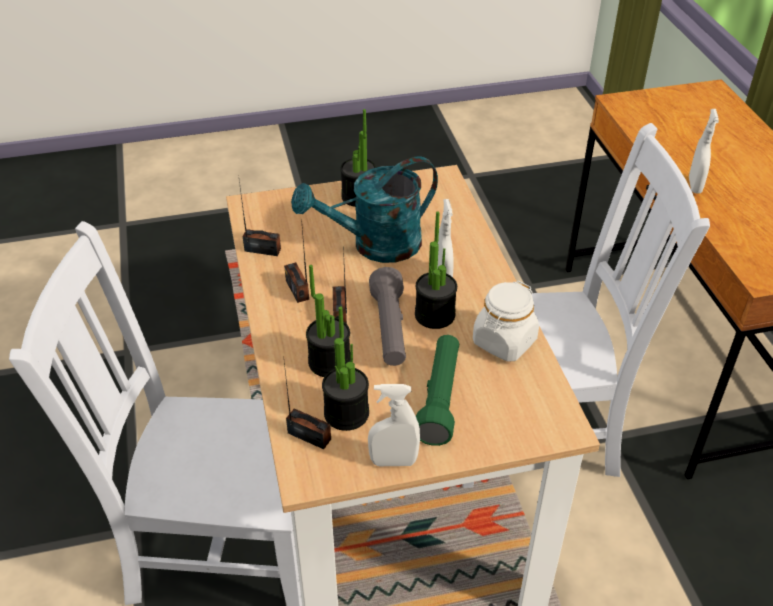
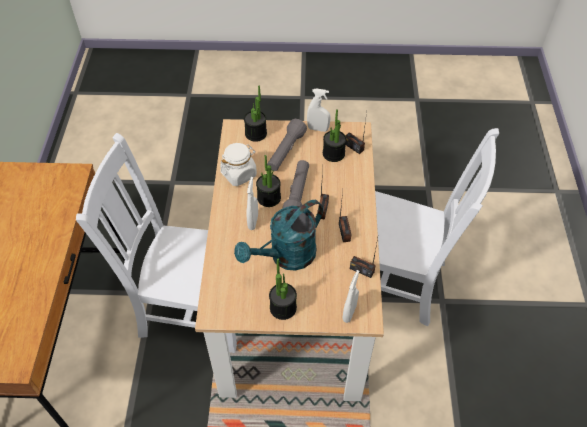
camera: 165 degrees left, 10 degrees up
(329, 362) = (335, 181): potted plant -> potted plant (256, 133)
(375, 246) = (286, 257): turquoise watering can -> turquoise watering can turned 150 degrees clockwise
(440, 398) = (285, 152): green flashlight -> grey flashlight
(694, 186) = (46, 251): white spray bottle -> white spray bottle (349, 312)

